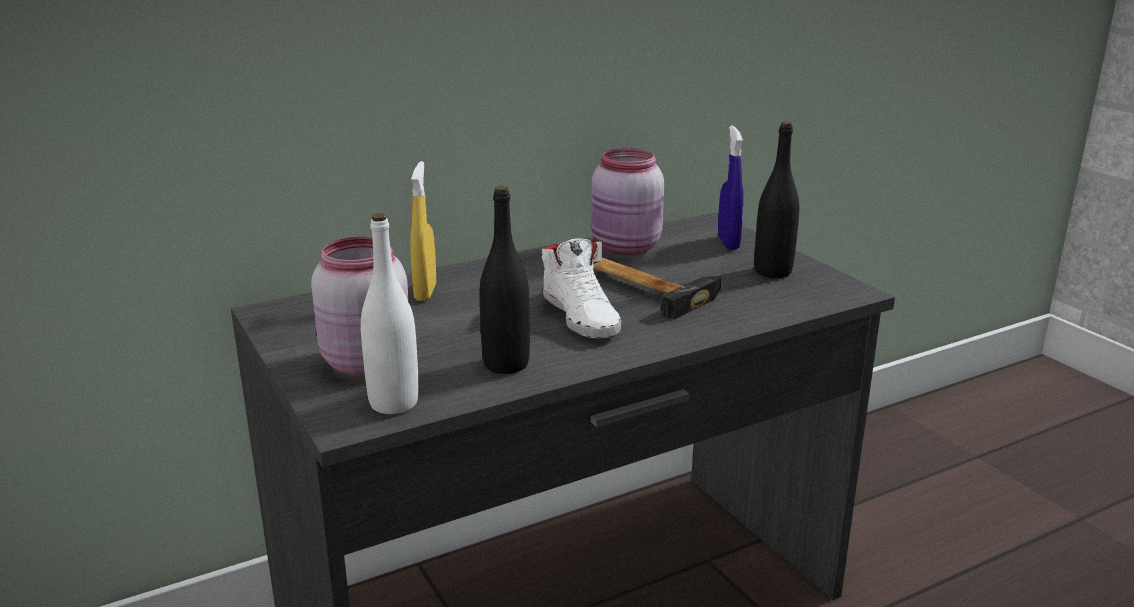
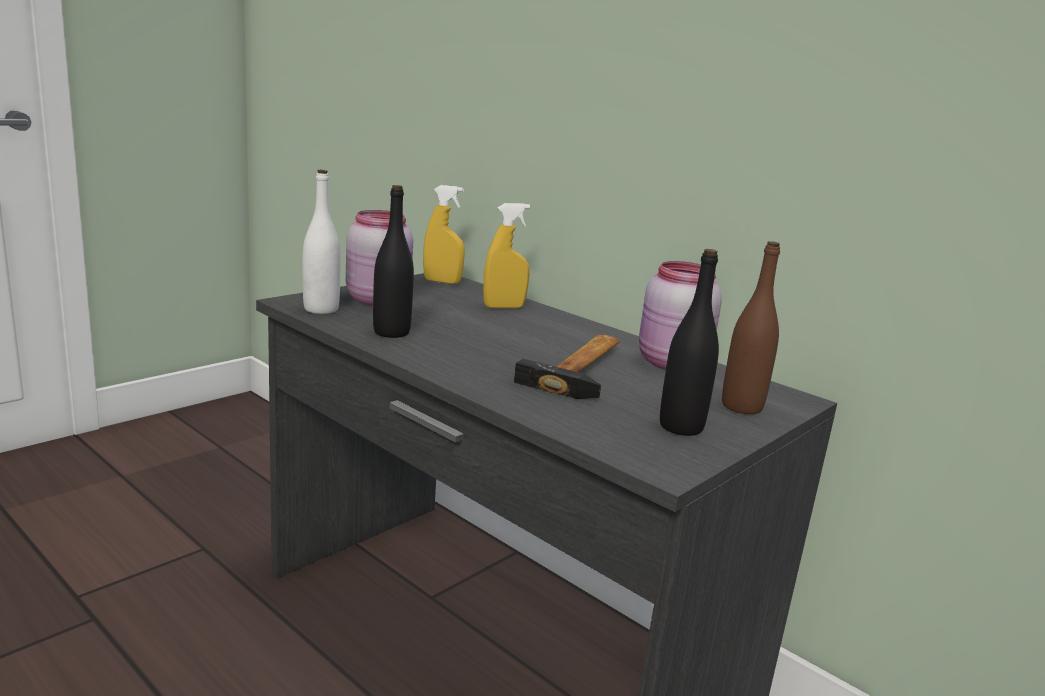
camera: 70 degrees right, 5 degrees down
(295, 314) = (442, 281): none -> yellow spray bottle
(581, 315) = (497, 351): white shoe -> none
(728, 243) = (741, 406): blue spray bottle -> brown bottle

